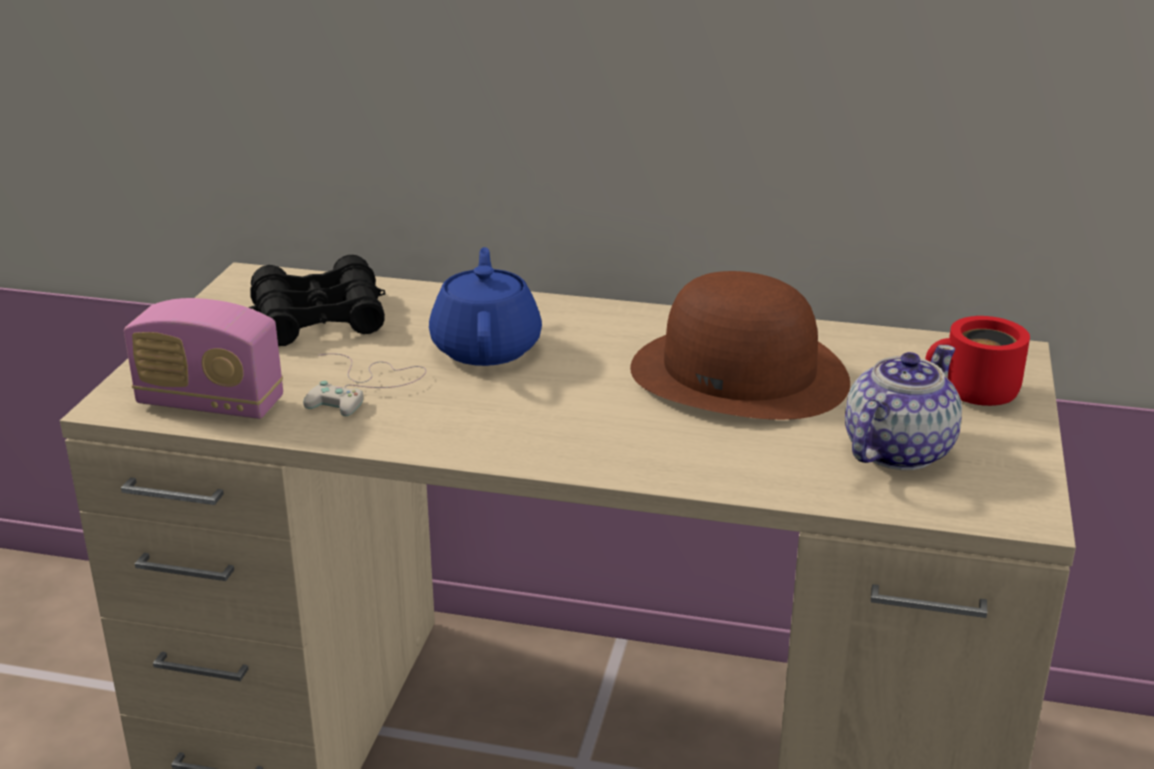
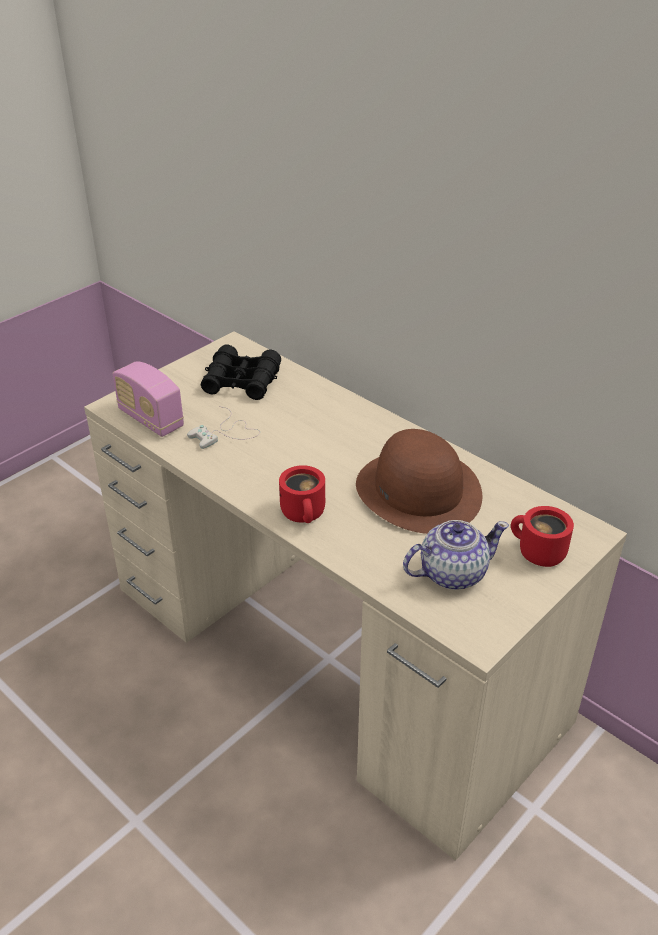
camera: 30 degrees right, 10 degrees up
(486, 347) = (305, 427): blue teapot -> none
(609, 448) = (305, 514): none -> red mug

